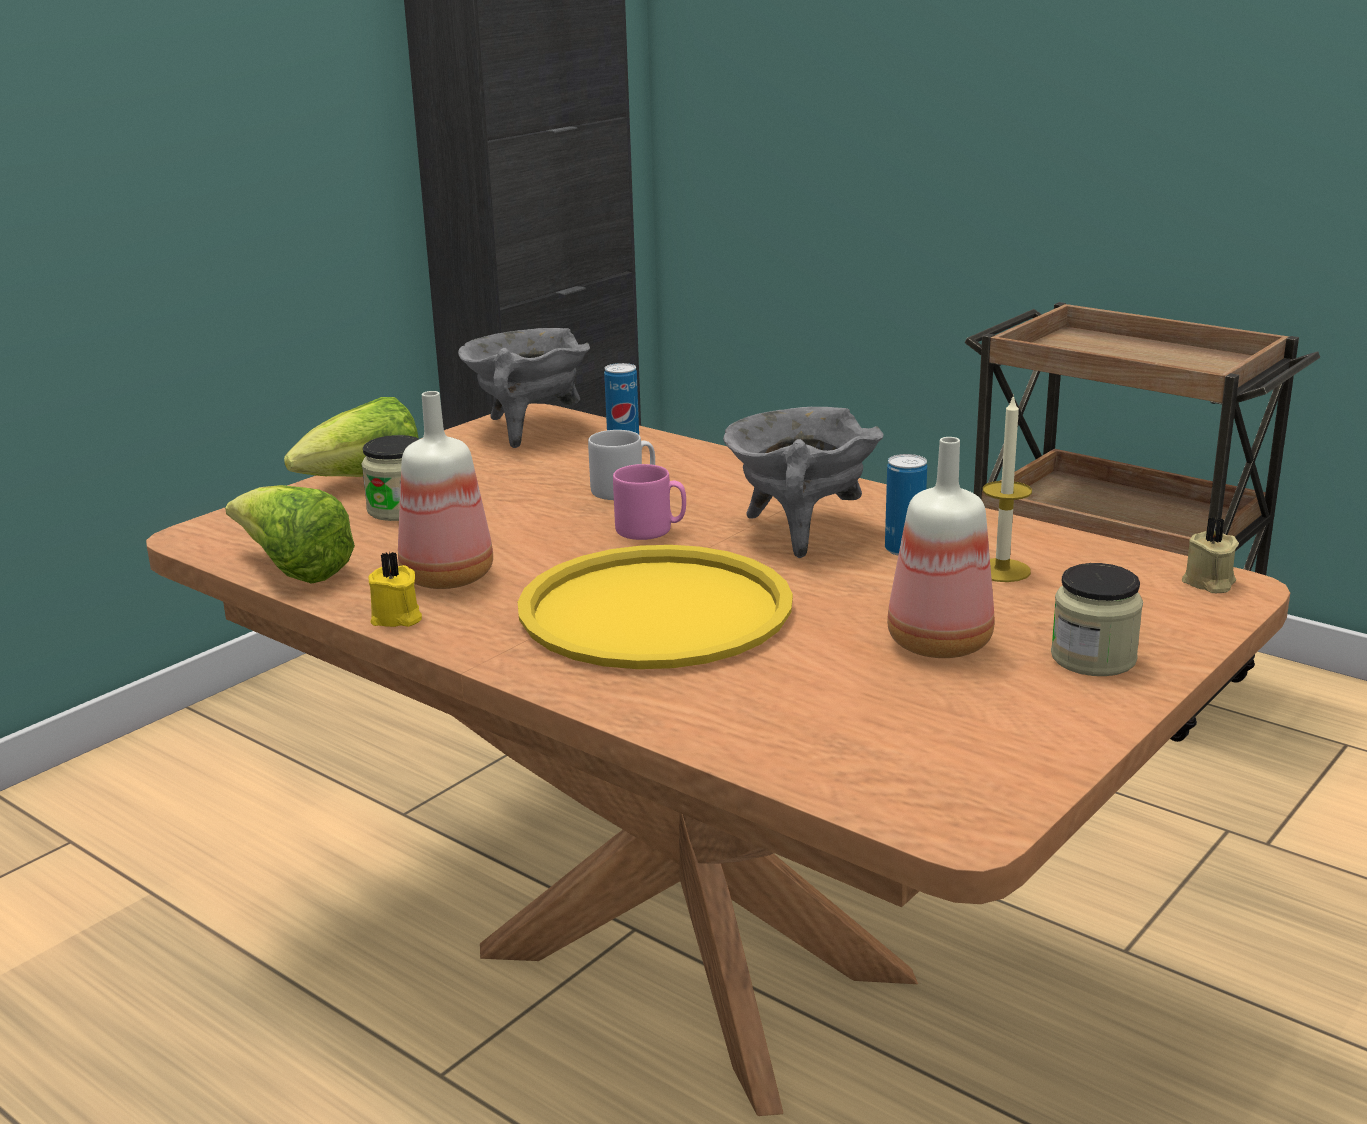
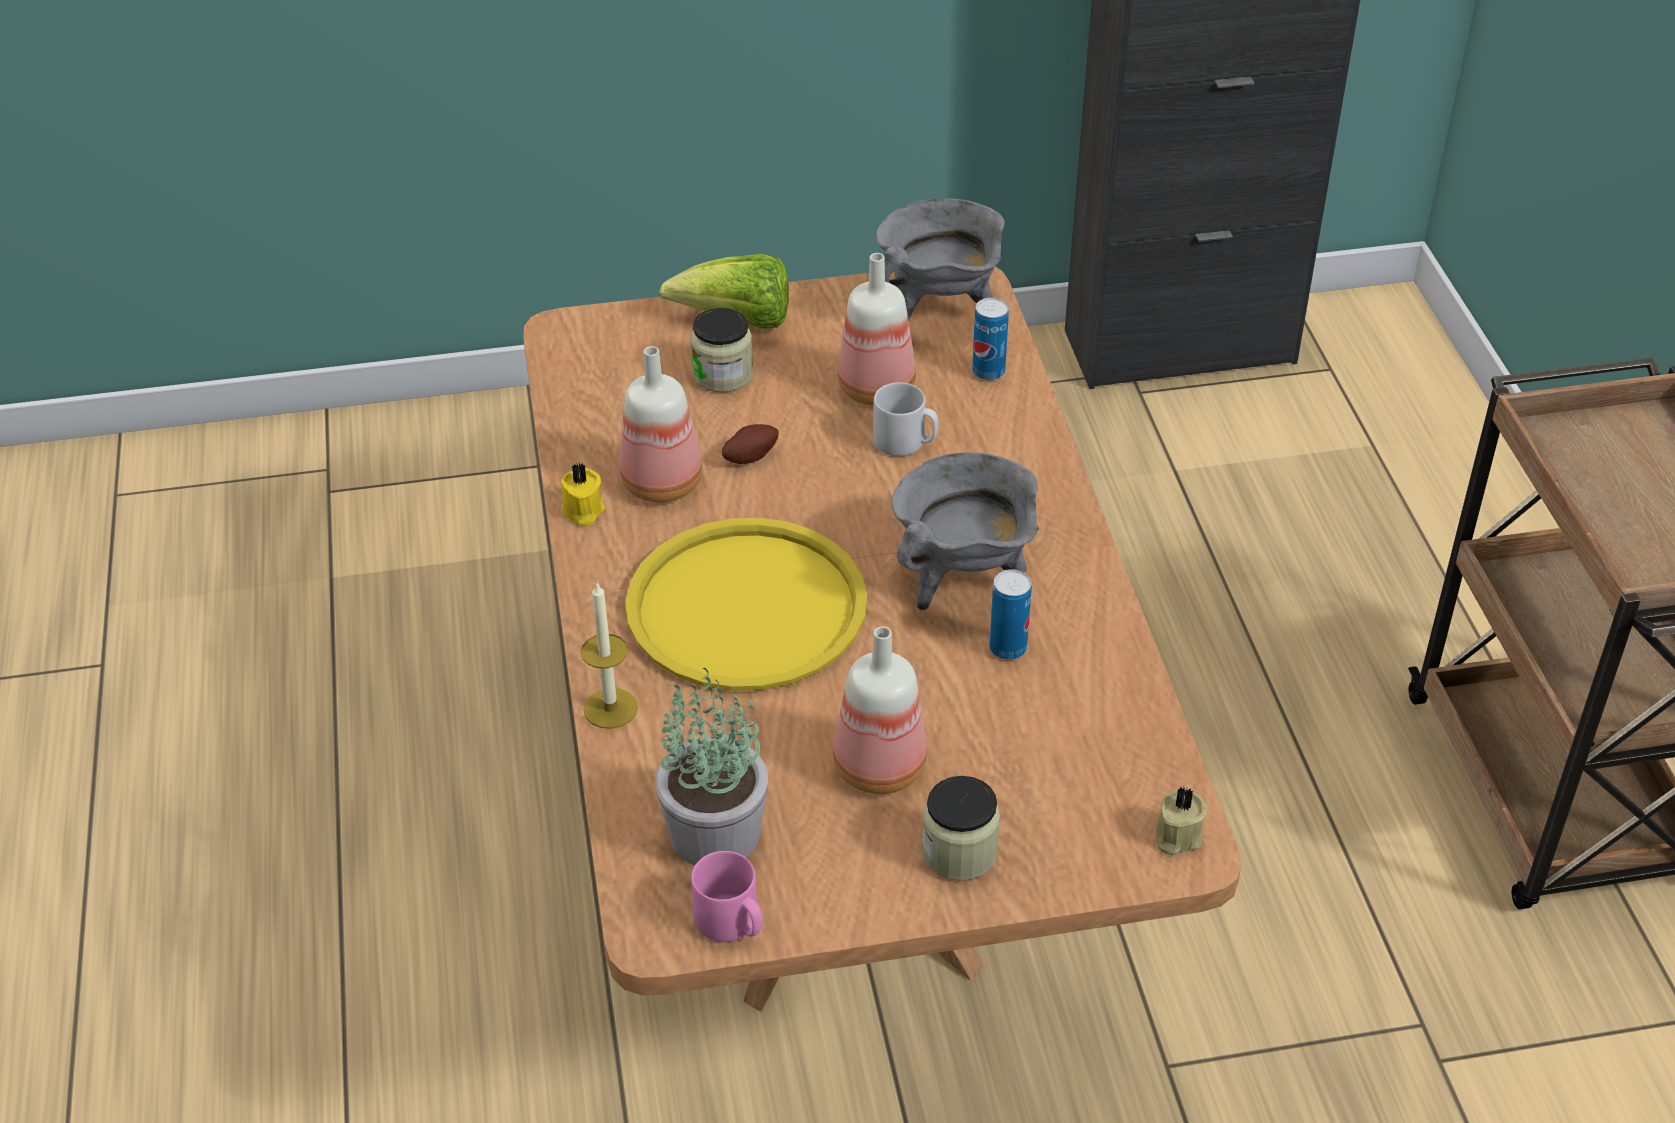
camera: 40 degrees right, 20 degrees up
(293, 570) = (579, 414): lettuce -> none
(503, 538) = (750, 456): none -> potato
(551, 475) = (879, 388): none -> bottle
(651, 530) = (860, 508): pink mug -> pink mug (731, 923)
(883, 741) = (713, 832): none -> potted plant
(1002, 570) = (1043, 719): candle -> candle (610, 708)

